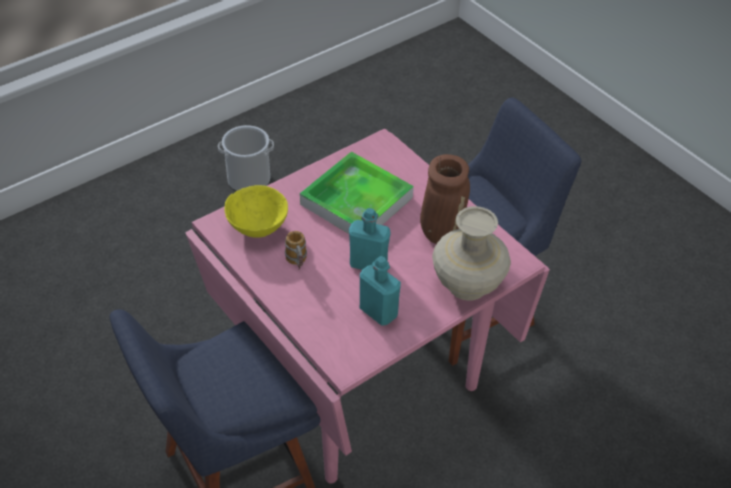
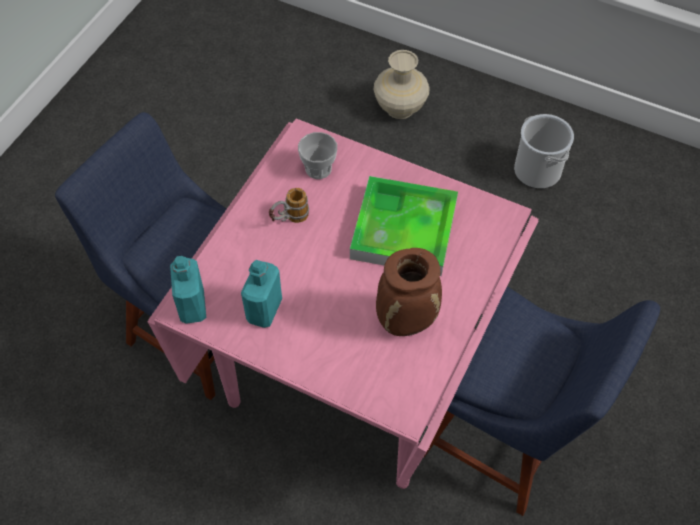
camera: 65 degrees right, 10 degrees up
(258, 227) = (318, 169): yellow bowl -> cup
(368, 264) = (322, 276): turquoise bottle -> turquoise bottle (192, 306)
(467, 284) = (344, 374): beige vase -> beige vase (400, 108)

